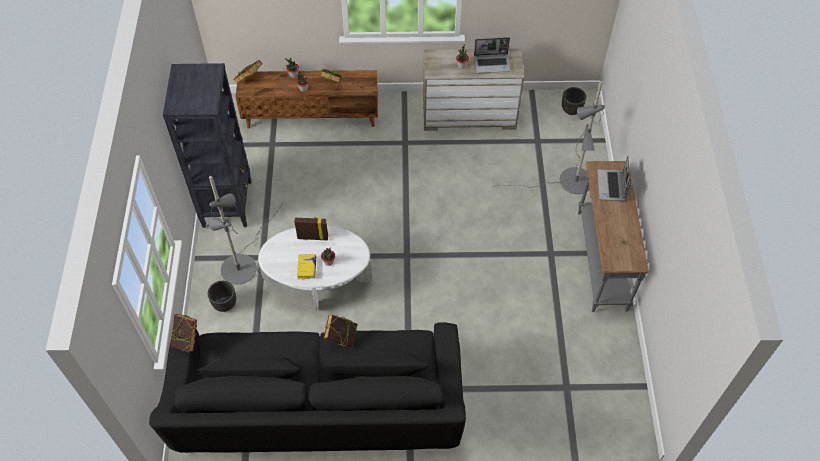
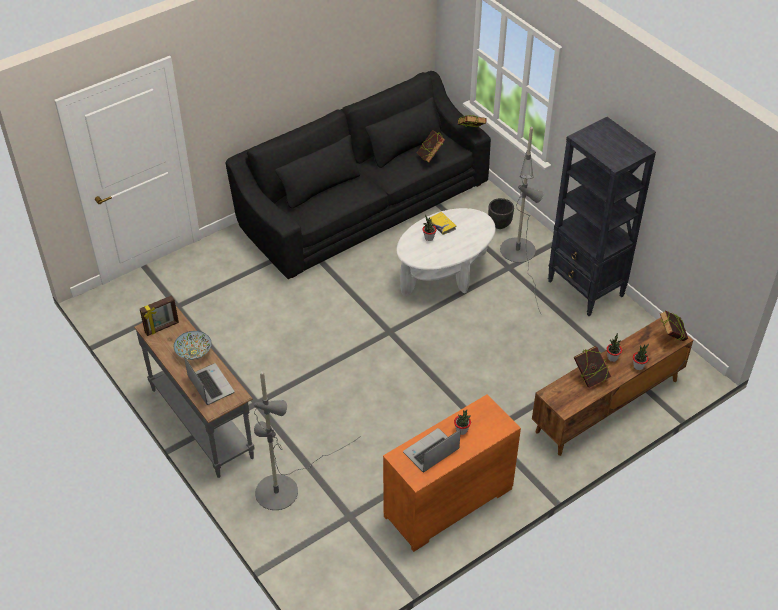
camera: 145 degrees right, 10 degrees down
(313, 237) = (461, 247): picture frame -> picture frame (162, 328)
(341, 338) = (366, 191): book -> book (430, 157)
(469, 115) = (448, 503): beige dresser -> orange dresser
(571, 110) = (337, 581): black planter -> none
(610, 219) = (194, 352): none -> bowl

